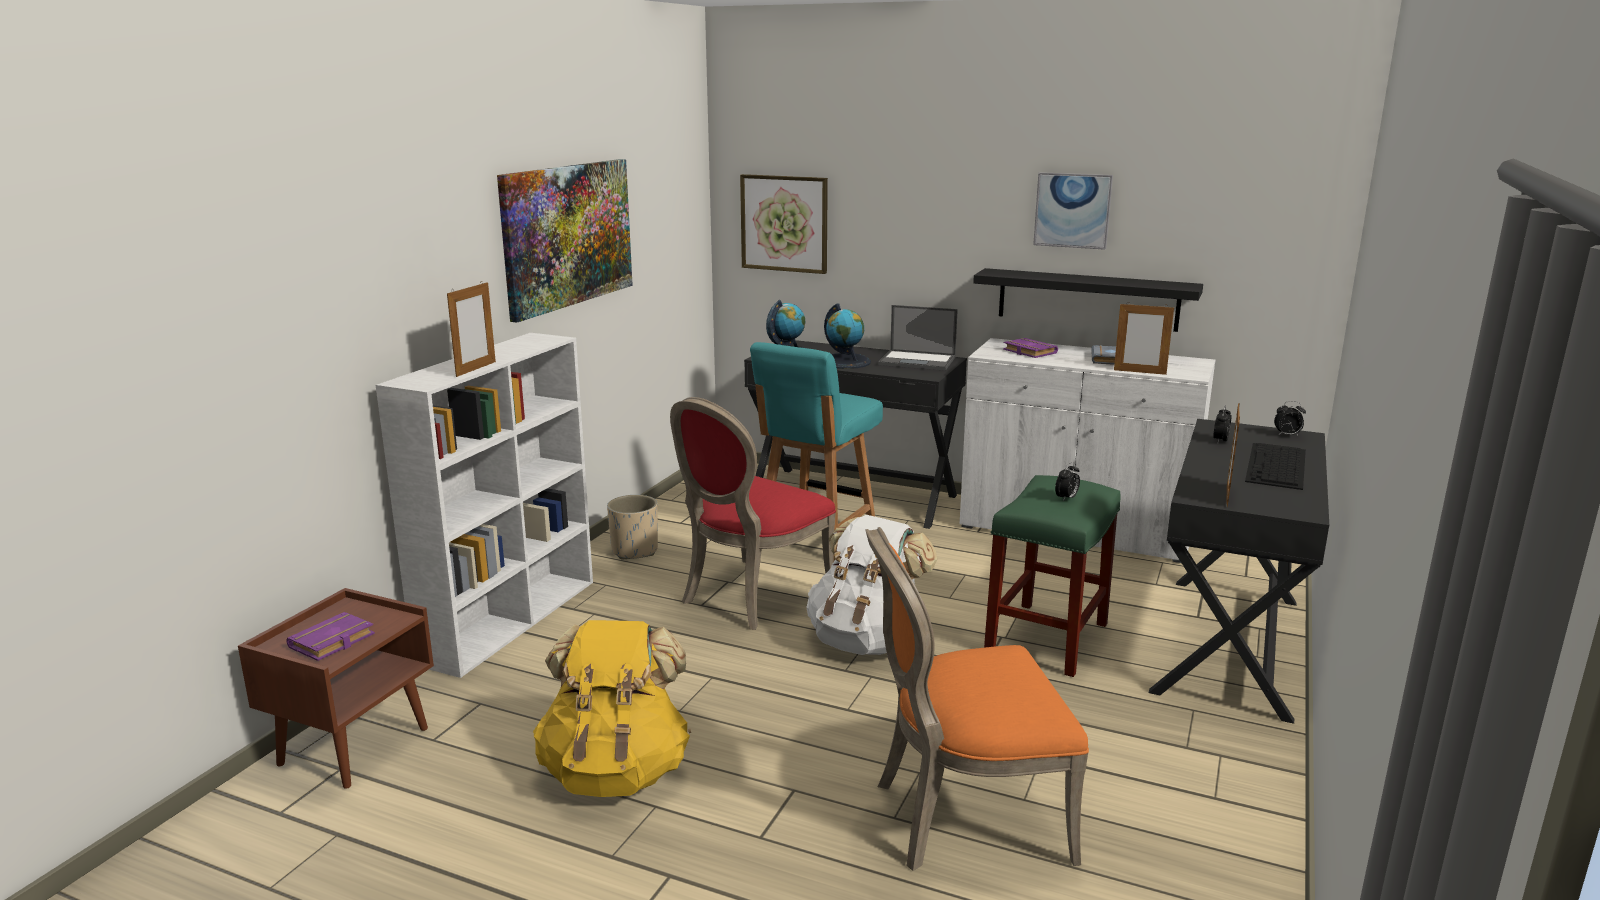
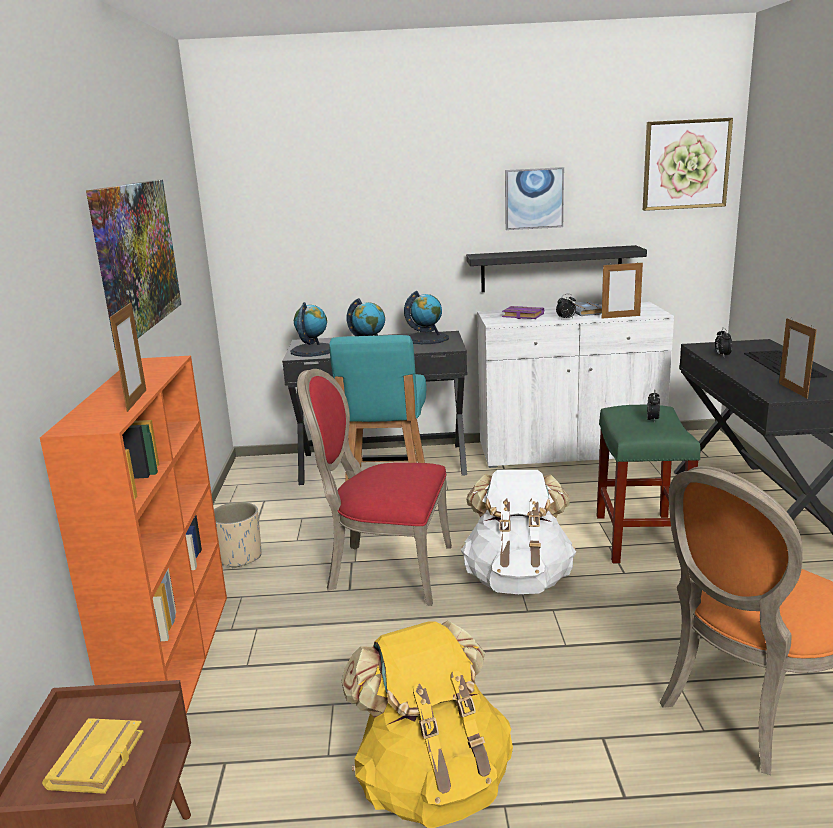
camera: 25 degrees left, 0 degrees up
(332, 642) = (98, 762): purple book -> yellow book
(510, 619) = (175, 660): white bookcase -> orange bookcase
(750, 597) = (385, 570): red chair -> red chair turned 90 degrees clockwise
(784, 223) = (281, 236): picture -> picture (685, 164)
(918, 361) = (427, 338): laptop -> globe
(1287, 435) = (752, 344): alarm clock -> alarm clock (566, 319)

